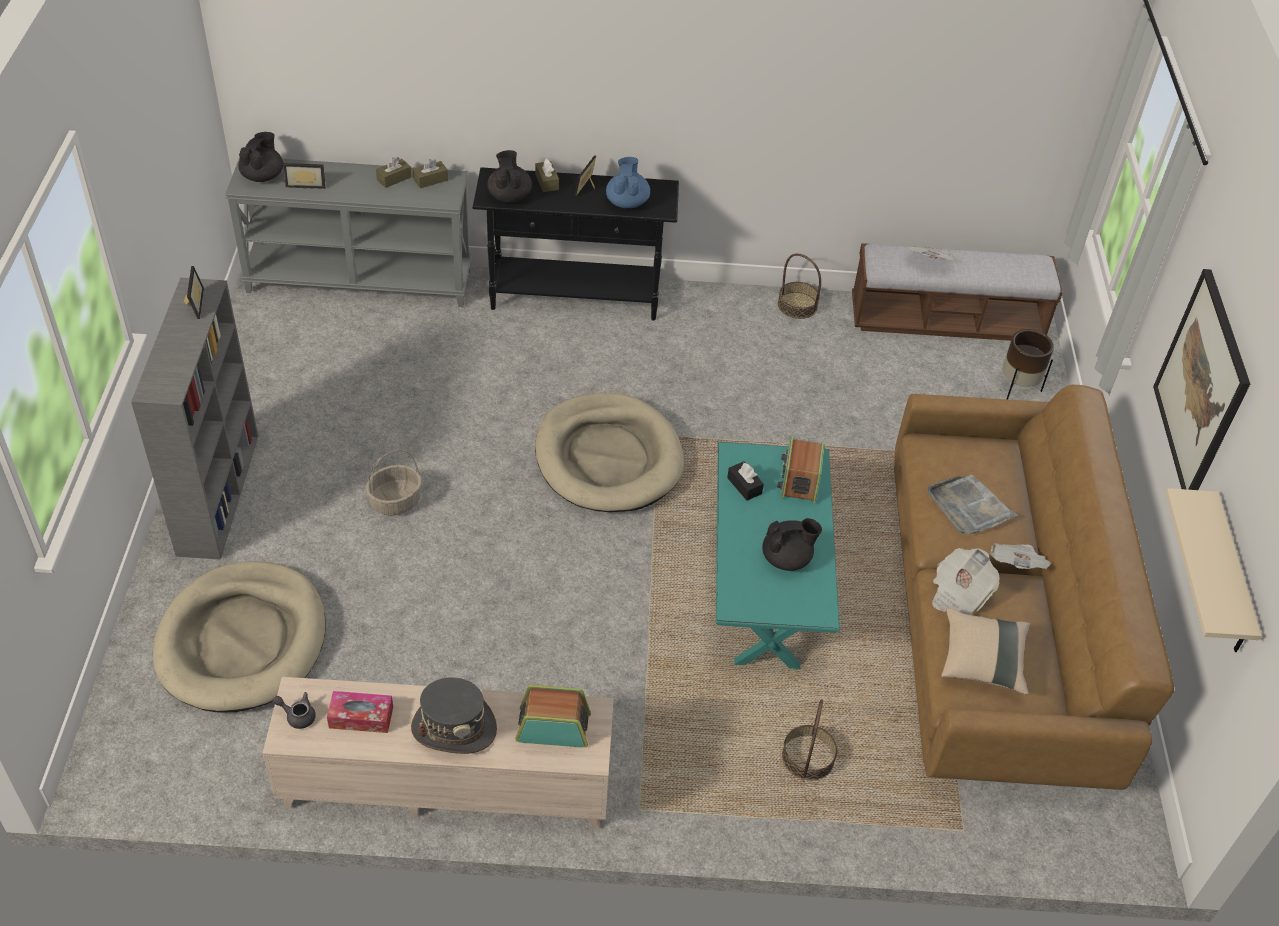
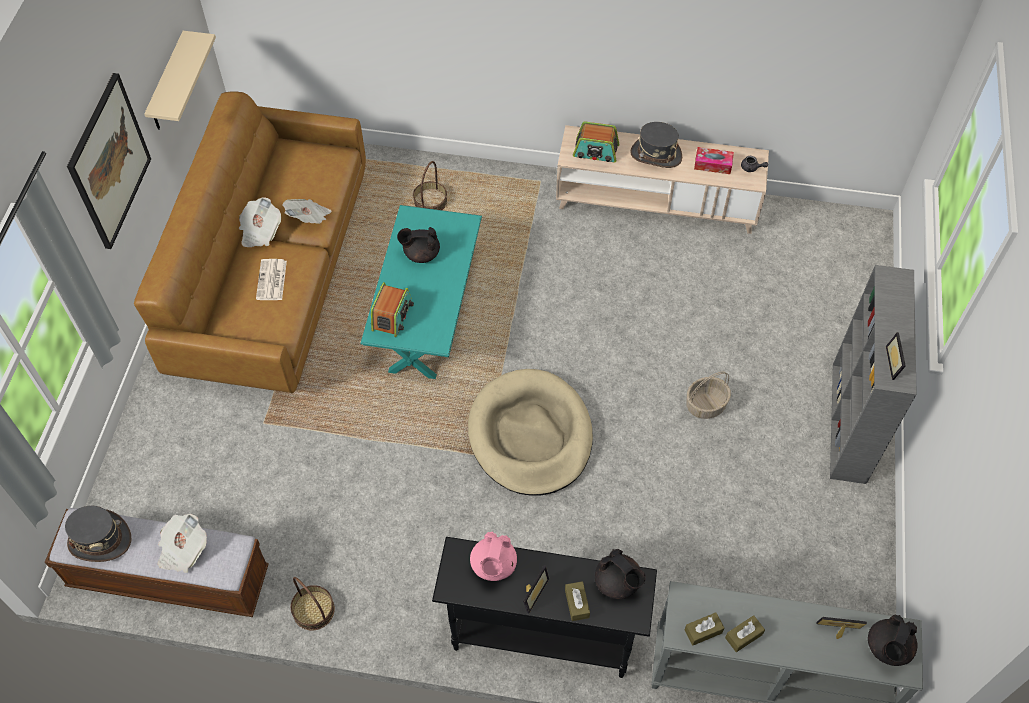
camera: 170 degrees left, 10 degrees up
(242, 641) = (801, 300): beige dog bed -> none
(509, 195) = (618, 583): black teapot -> black teapot turned 45 degrees counterclockwise
(627, 202) = (493, 566): blue teapot -> pink teapot
(744, 486) = (437, 313): black tissue box -> none
(968, 507) = (272, 281): grey tray -> newspaper
(982, 660) = (314, 175): beige pillow -> none
(1012, 266) = (100, 539): none -> grey hat
(1018, 388) = (142, 486): brown planter -> none

